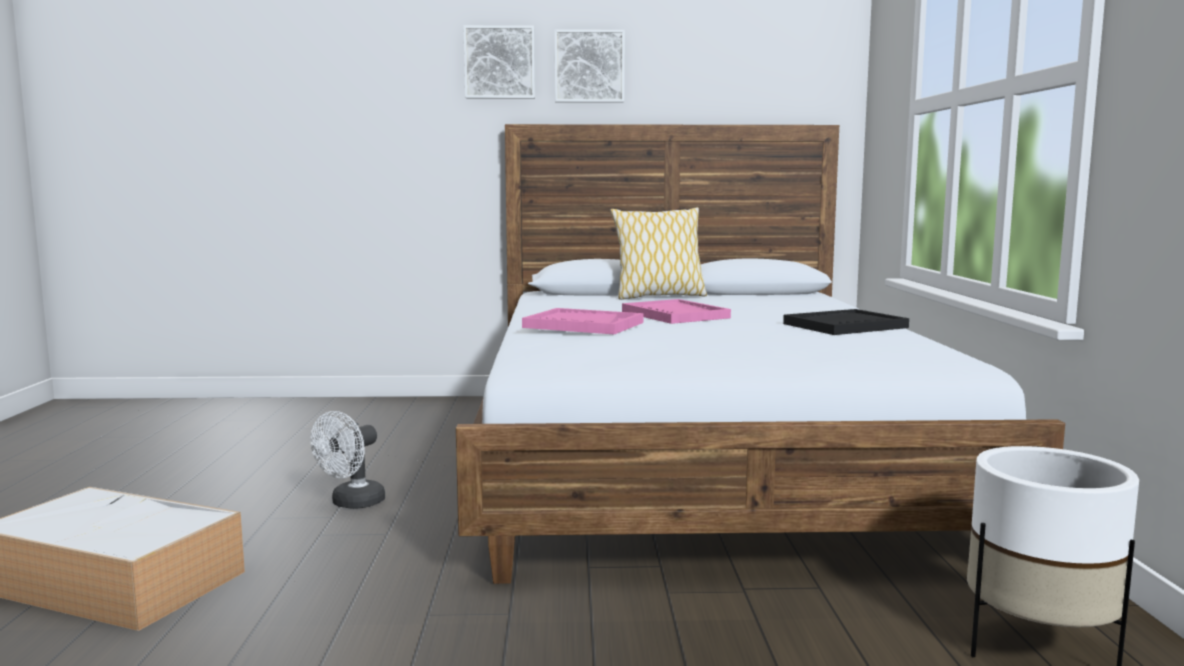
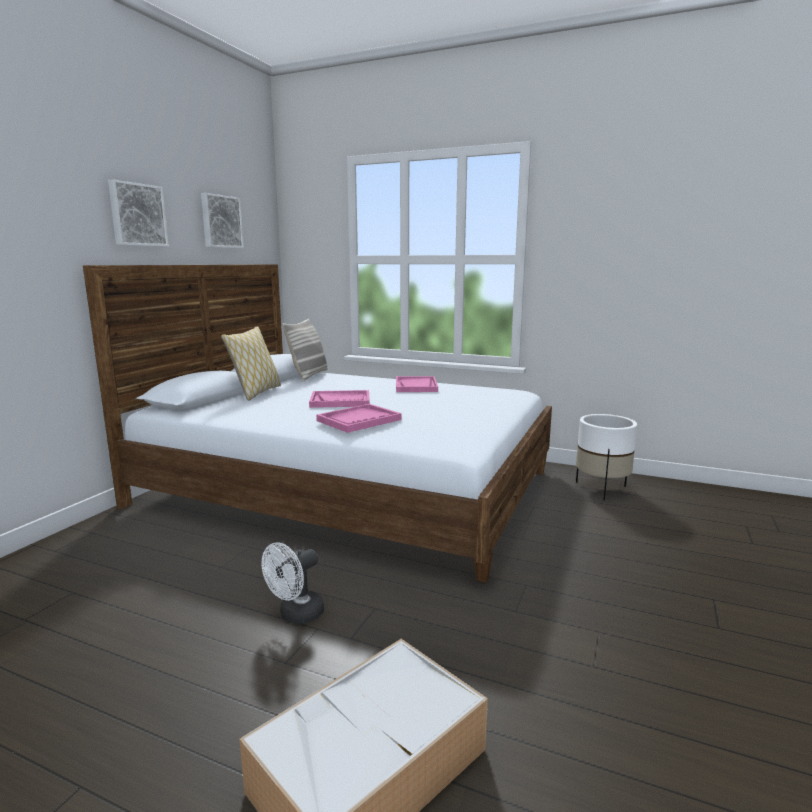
camera: 65 degrees left, 5 degrees up
(352, 503) = (296, 615): white fan -> white fan turned 75 degrees clockwise
(499, 63) = (65, 205): picture -> picture (220, 221)
(791, 296) = (308, 375): none -> pillow
(845, 326) = (416, 386): black tray -> pink tray

